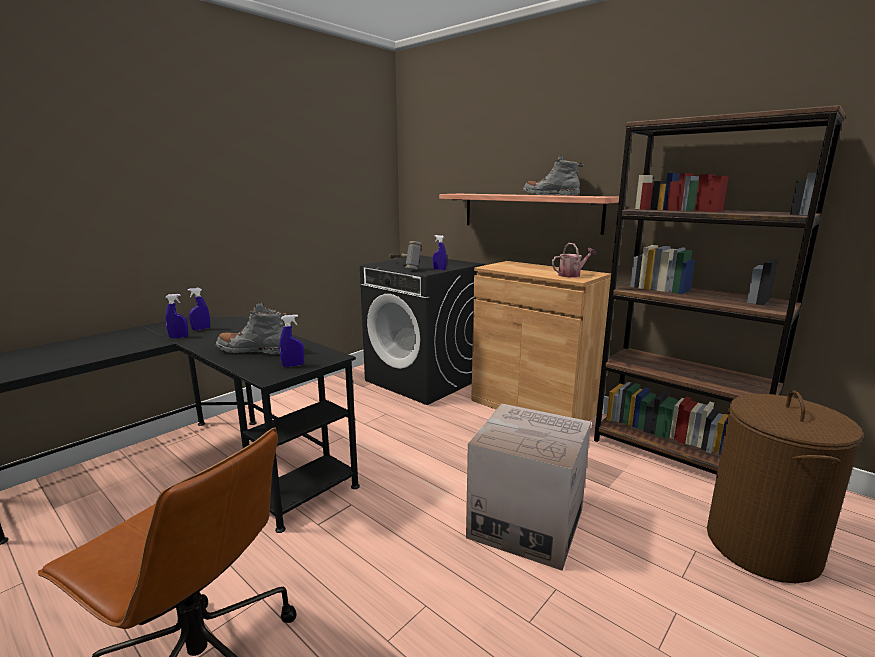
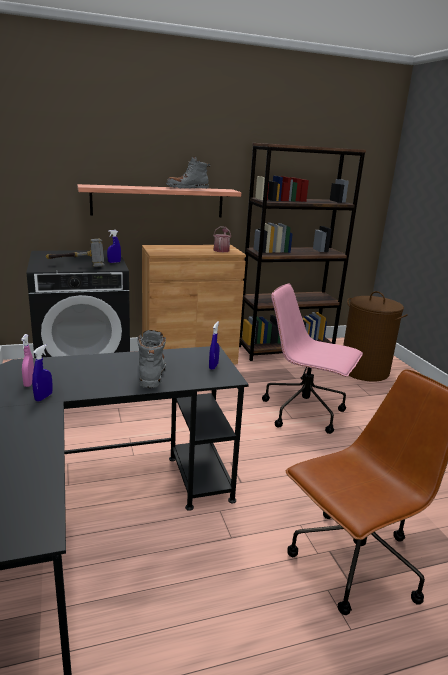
camera: 60 degrees left, 5 degrees up
(201, 329) = (29, 383): blue spray bottle -> pink spray bottle
(253, 350) = (151, 372): grey boot -> grey boot turned 135 degrees clockwise
(526, 523) = (305, 412): cardboard box -> pink office chair

